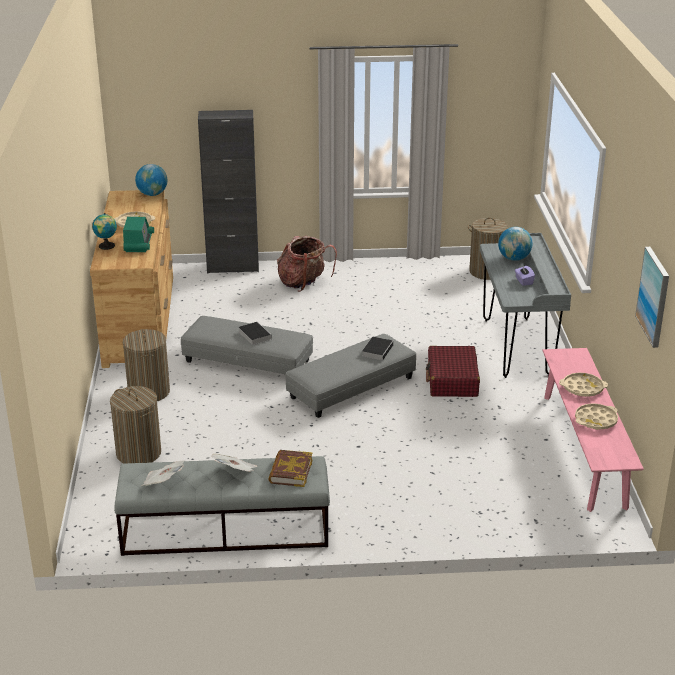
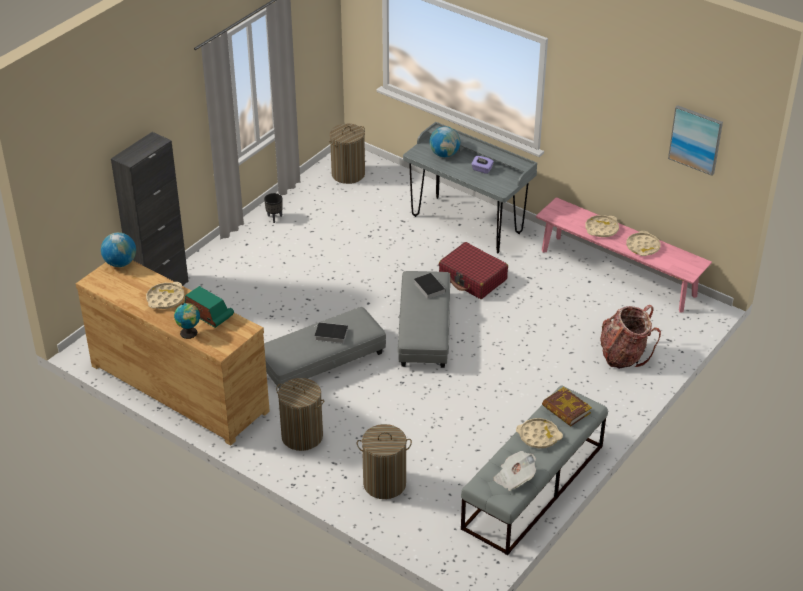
camera: 50 degrees left, 10 degrees up
(235, 472) = (538, 436): newspaper -> beige tray
(304, 283) = (241, 269): backpack -> backpack (624, 355)
(383, 269) = (274, 218): none -> black planter

